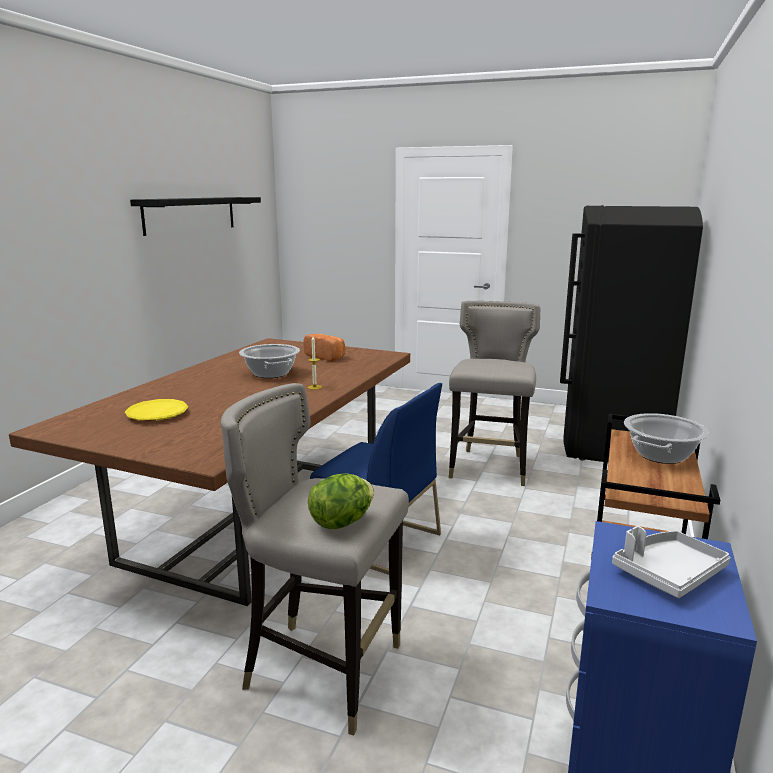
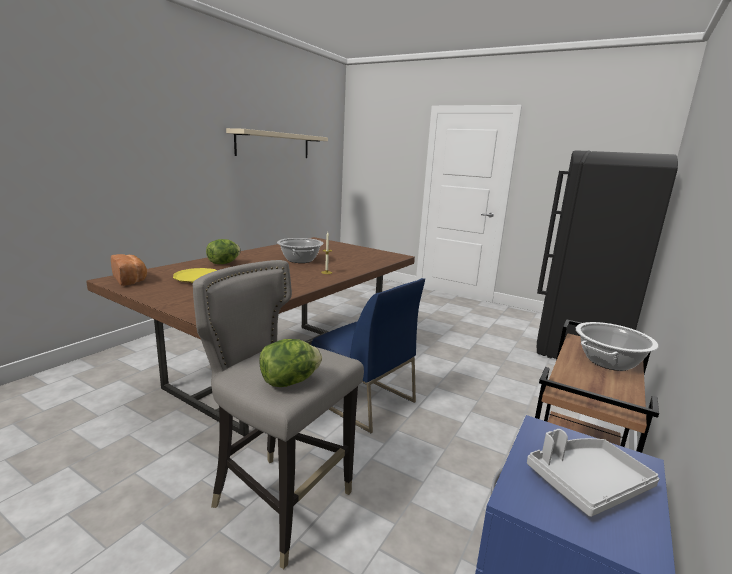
camera: 10 degrees right, 0 degrees up
(175, 389) = (224, 263): none -> lettuce
(191, 214) = (274, 145): black shelf -> beige shelf
(326, 357) = (349, 253): bread -> bread (131, 280)
(490, 467) = (471, 354): grey stool -> none

